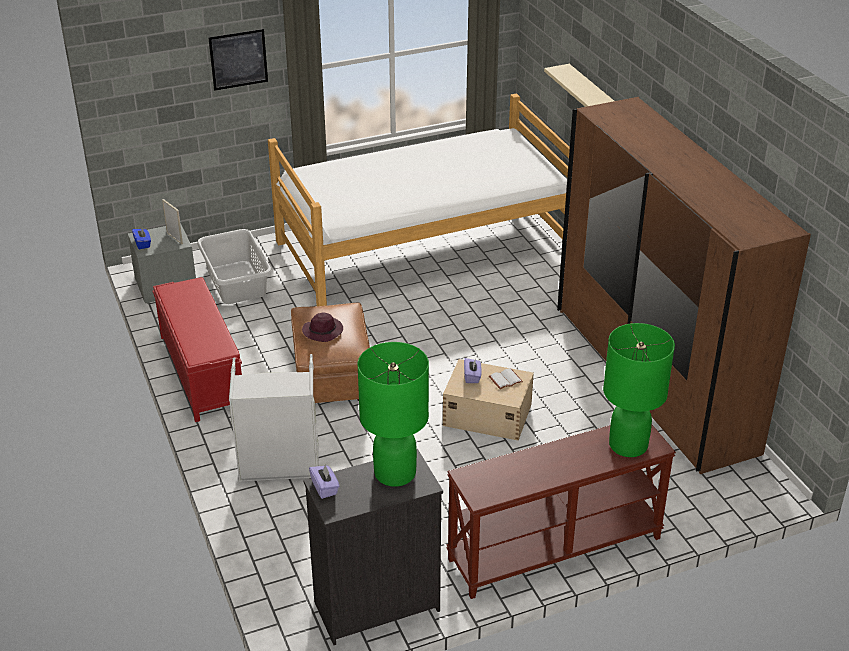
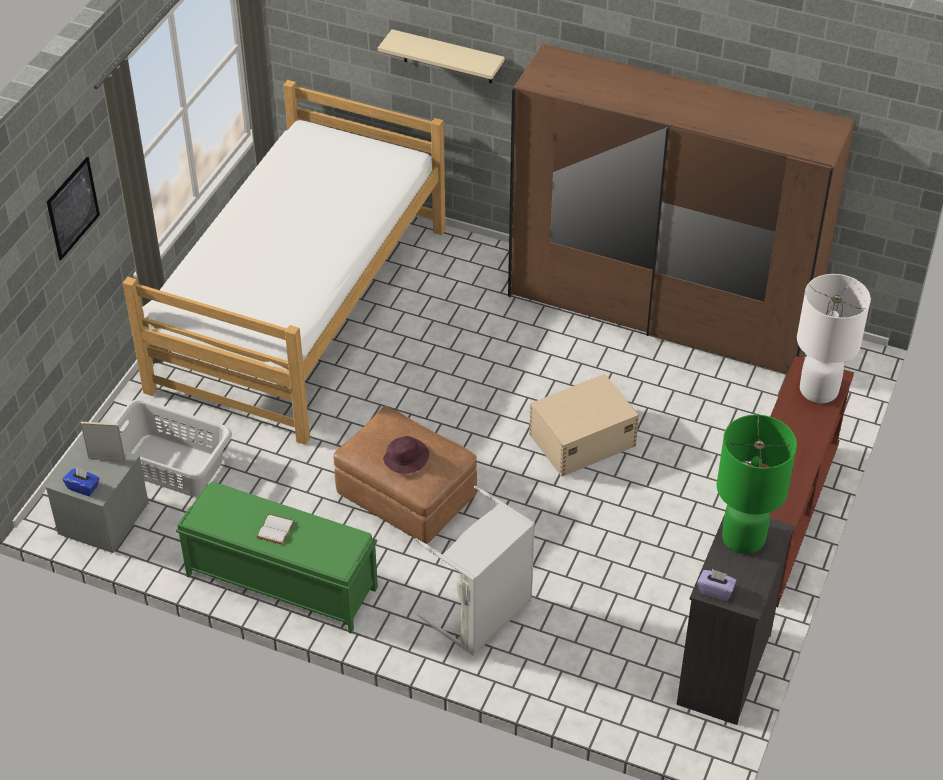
camera: 45 degrees left, 10 degrees up
(201, 371) = (280, 581): red bench -> green bench
(472, 377) = (564, 412): purple tissue box -> none
(505, 379) = (592, 395): white book -> white book (275, 529)
(628, 445) = (818, 390): green table lamp -> white table lamp

